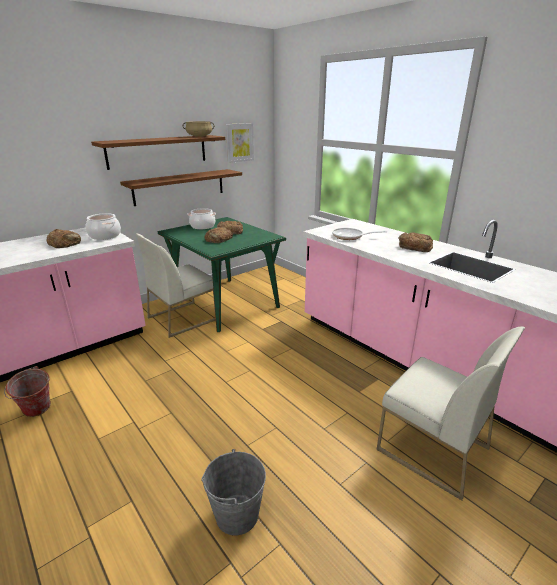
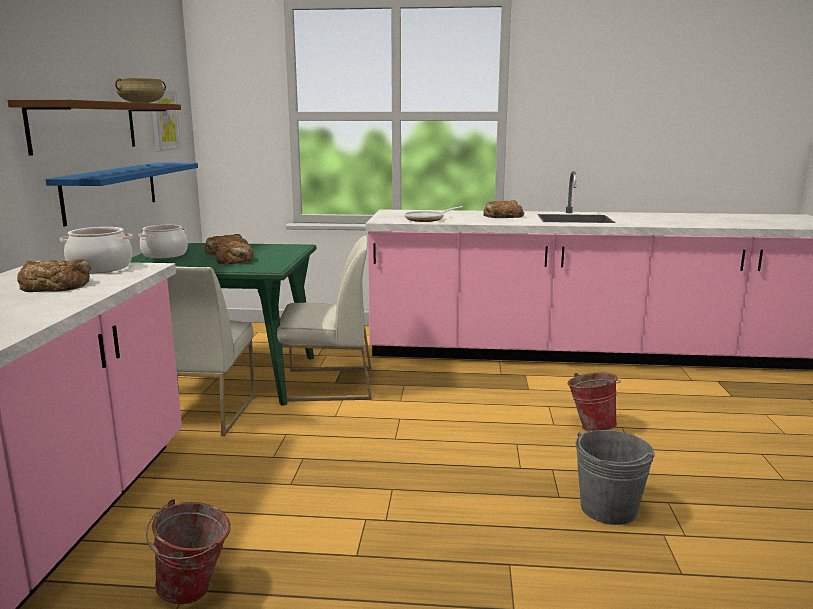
camera: 45 degrees left, 10 degrees down
(179, 187) = (111, 191): brown shelf -> blue shelf
(345, 446) = (590, 426): none -> bucket
(431, 449) = (641, 398): white chair -> white chair (327, 385)

